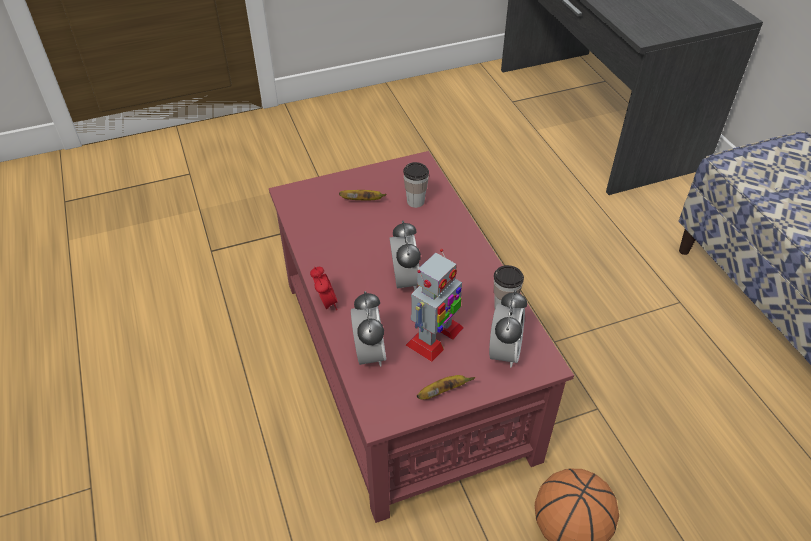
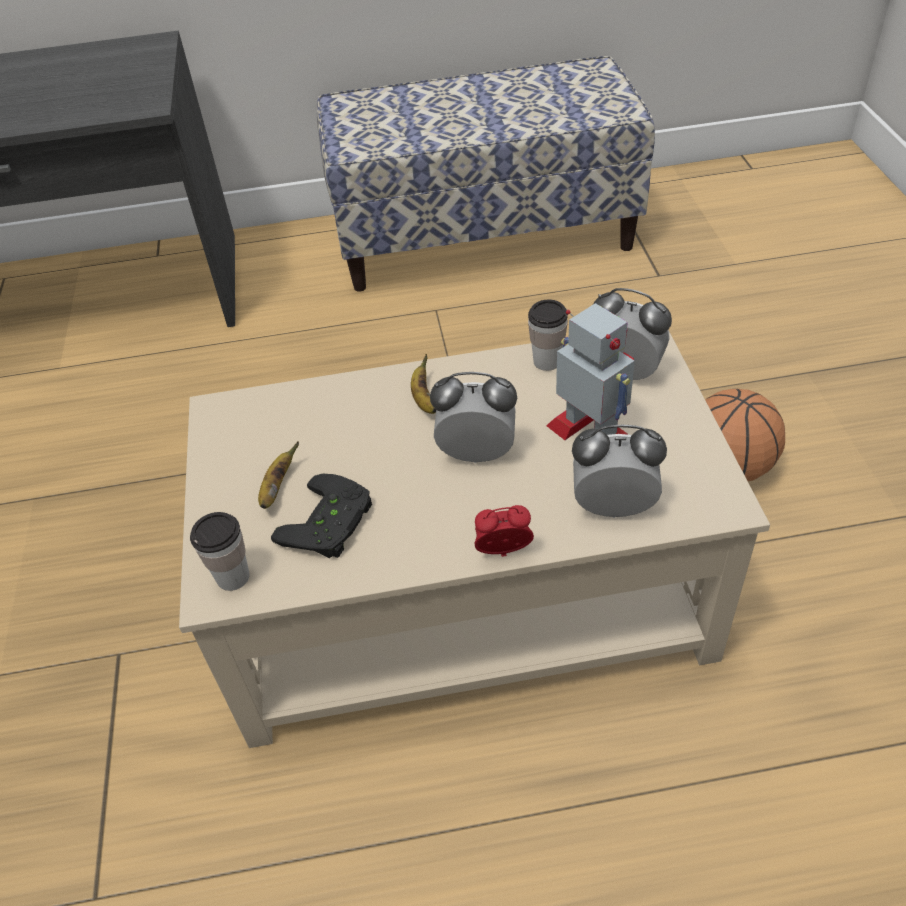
camera: 75 degrees left, 0 degrees up
(339, 227) = (331, 524): none -> black game controller
(403, 363) = (463, 595): red coffee table -> beige coffee table
(415, 201) = (306, 424): cup -> cup (232, 577)
(442, 391) = (686, 438): banana -> banana (424, 399)

